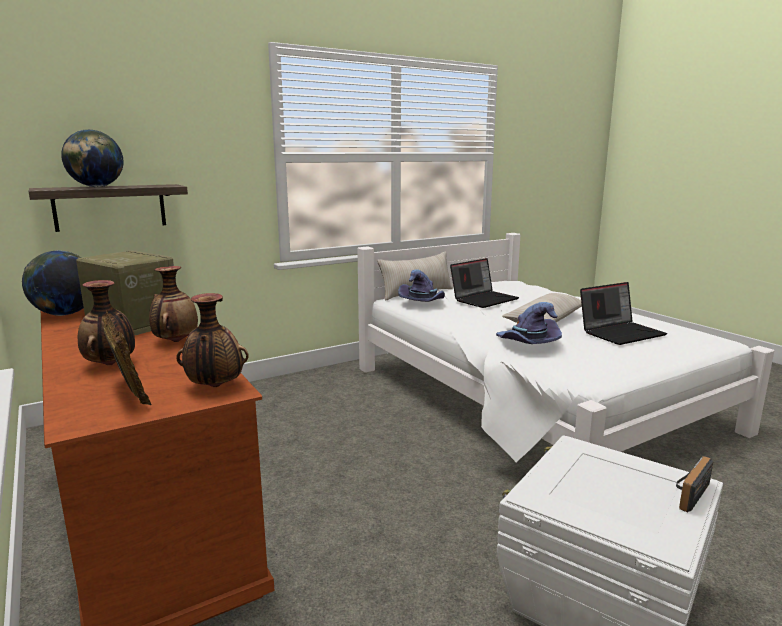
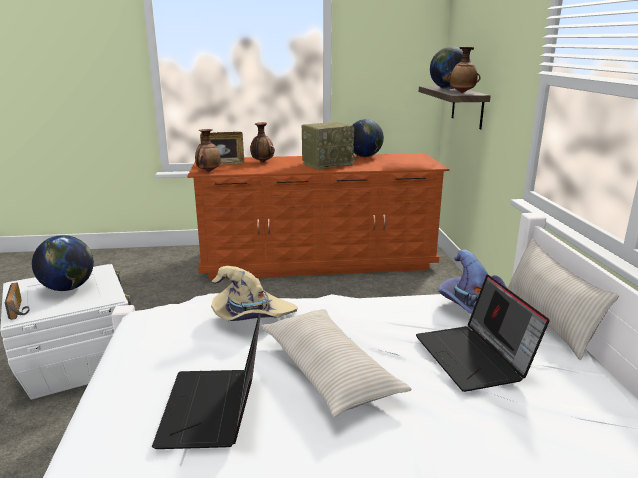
camera: 115 degrees right, 5 degrees up
(175, 341) = (283, 169): vase -> vase (462, 93)
(527, 344) = (251, 315): purple hat -> beige hat
(603, 491) = (68, 288): none -> globe

